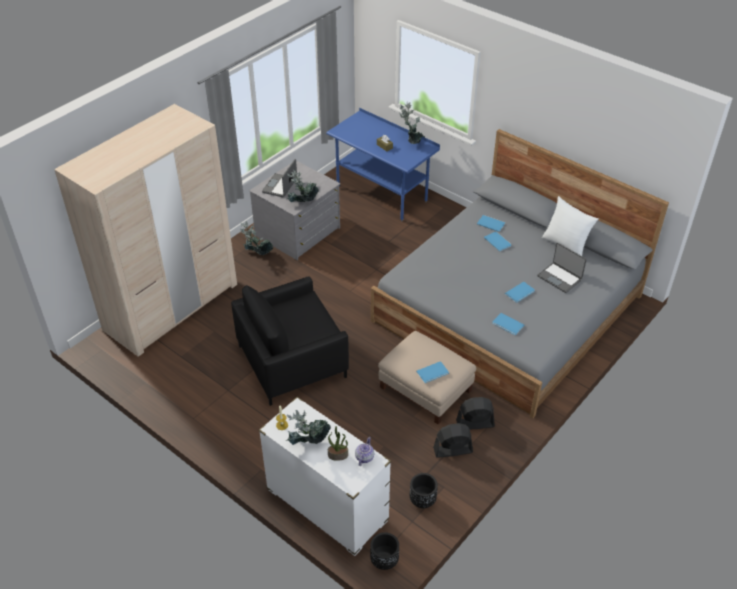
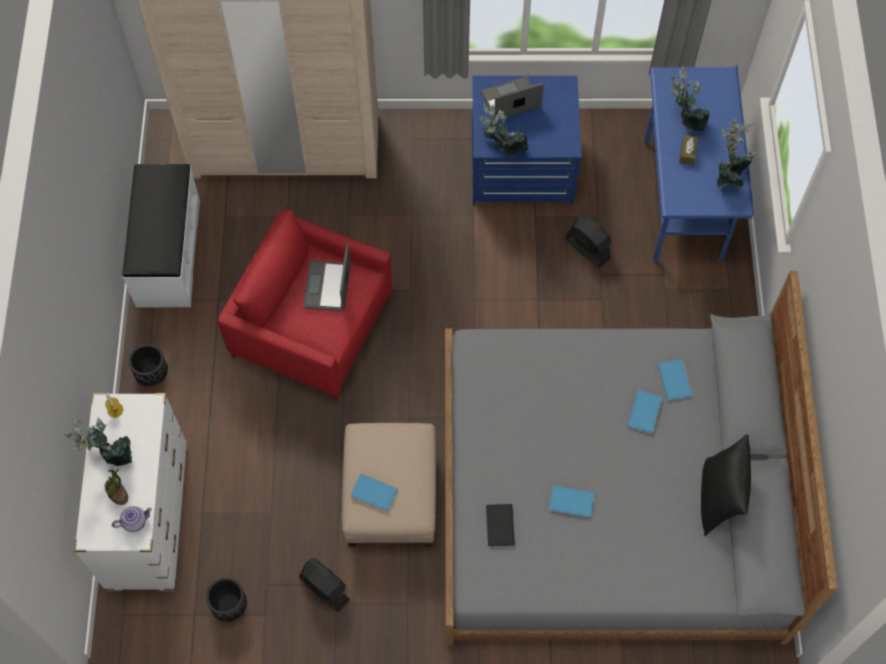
camera: 50 degrees right, 20 degrees up
(171, 394) = (167, 252): none -> white bench
(257, 254) = (442, 157): potted plant -> potted plant (684, 120)
(292, 361) = (312, 327): black armchair -> red armchair
(298, 232) = (521, 167): grey dresser -> blue dresser
(384, 560) = (125, 623): black planter -> black planter (152, 374)
(475, 423) = (383, 585): black fan -> black fan (587, 248)
(508, 325) = (498, 526): blue book -> black book
(560, 278) = (644, 531): laptop -> laptop (328, 286)
(565, 245) = (718, 498): white pillow -> black pillow

